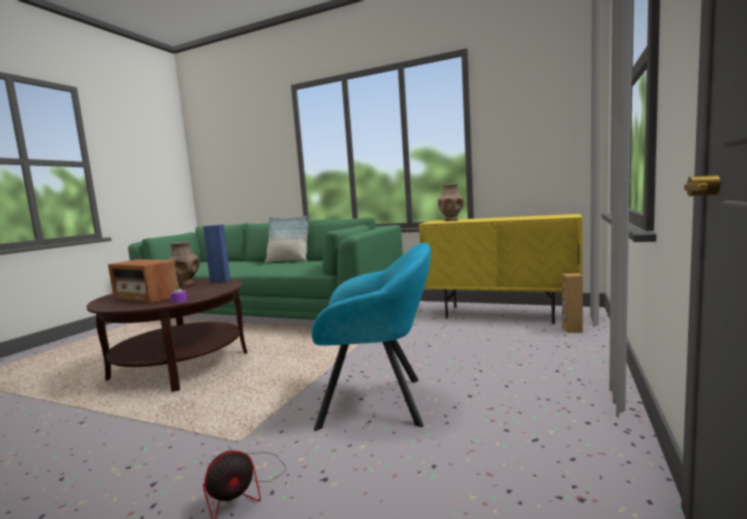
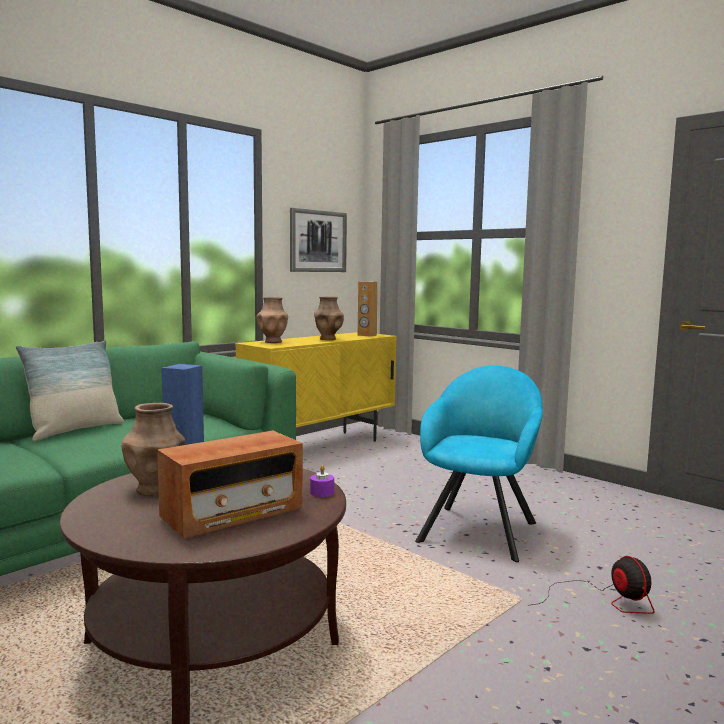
camera: 70 degrees left, 0 degrees up
(498, 219) = (328, 339): none -> brown vase
(536, 129) = (318, 241): none -> picture
(571, 330) = (399, 442): brown speaker -> brown speaker (367, 335)

